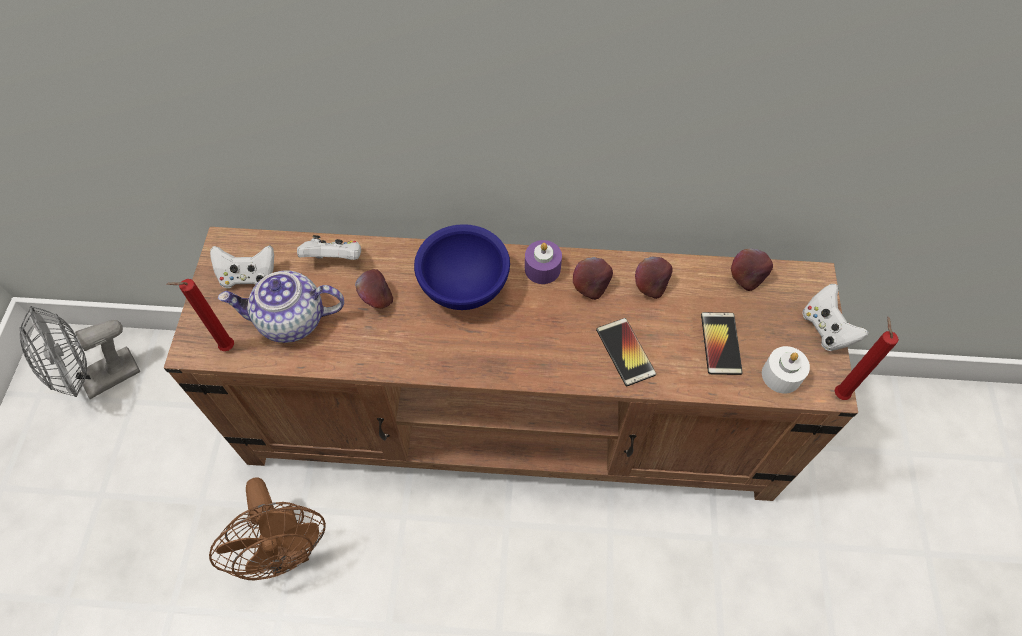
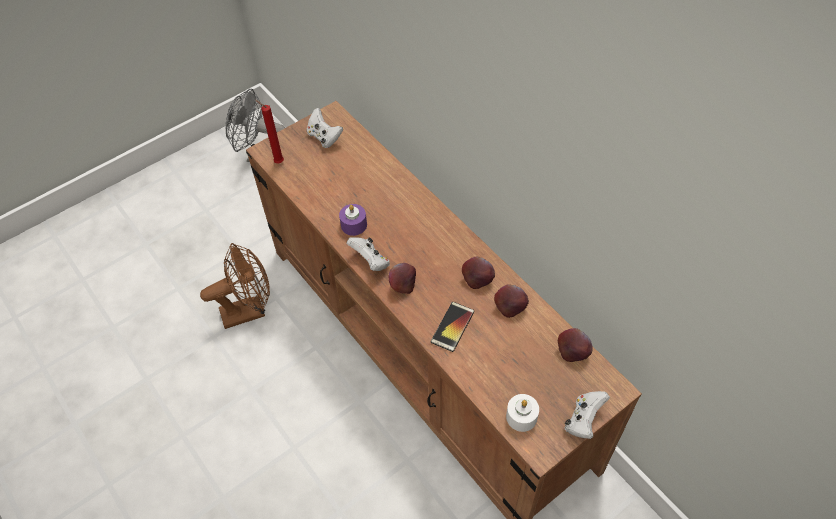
camera: 50 degrees right, 5 degrees down
(288, 550) = (249, 310): brown fan -> brown fan turned 135 degrees counterclockwise
(291, 321) = (318, 173): teapot -> none
(335, 259) = (370, 161): white game controller -> white game controller (370, 261)
(376, 300) = (366, 195): apple -> apple (403, 285)
(463, 286) = (414, 224): blue bowl -> none
(542, 268) = (464, 249): purple candle -> purple candle (354, 225)
(720, 343) = (509, 370): phone -> none
(839, 392) = (542, 457): red candle -> none

